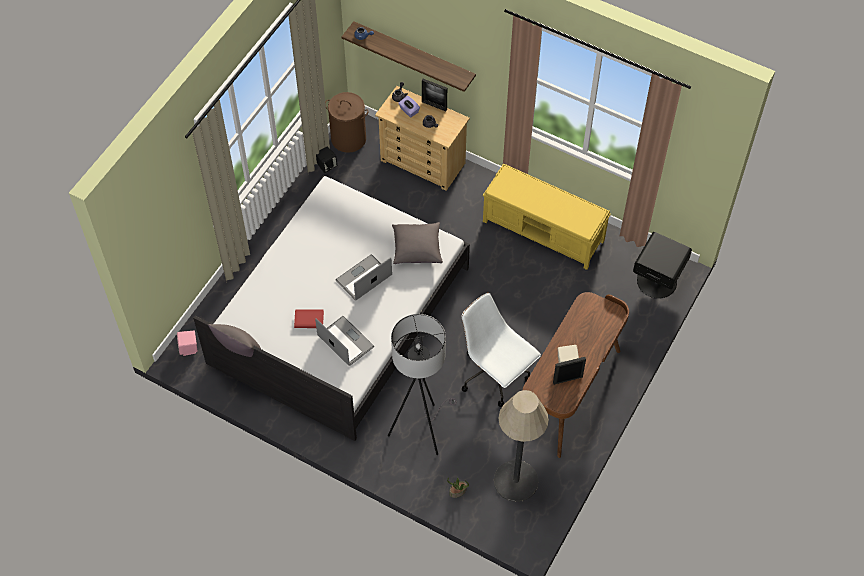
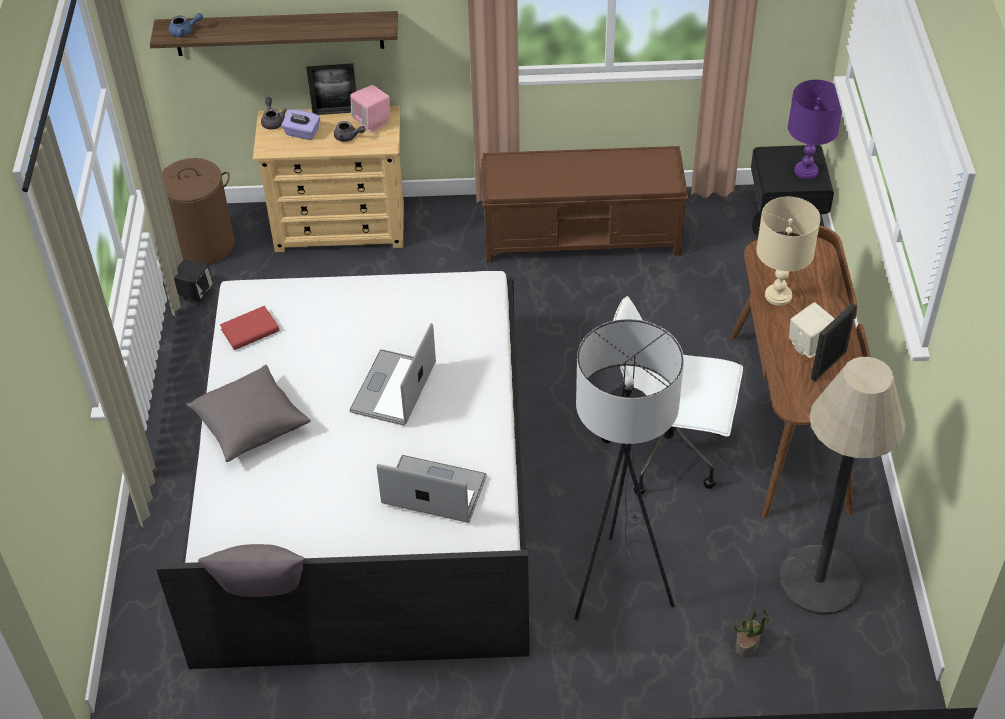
camera: 30 degrees left, 10 degrees down
(189, 348) = (142, 660): pink speaker -> pink speaker (372, 122)
(309, 320) = (349, 489): red book -> red book (250, 330)
(417, 248) = (445, 311): grey pillow -> grey pillow (250, 424)
(544, 231) = (583, 235): yellow bench -> brown bench
(574, 329) = (777, 295): none -> beige table lamp
(668, 260) = (805, 171): none -> purple table lamp

